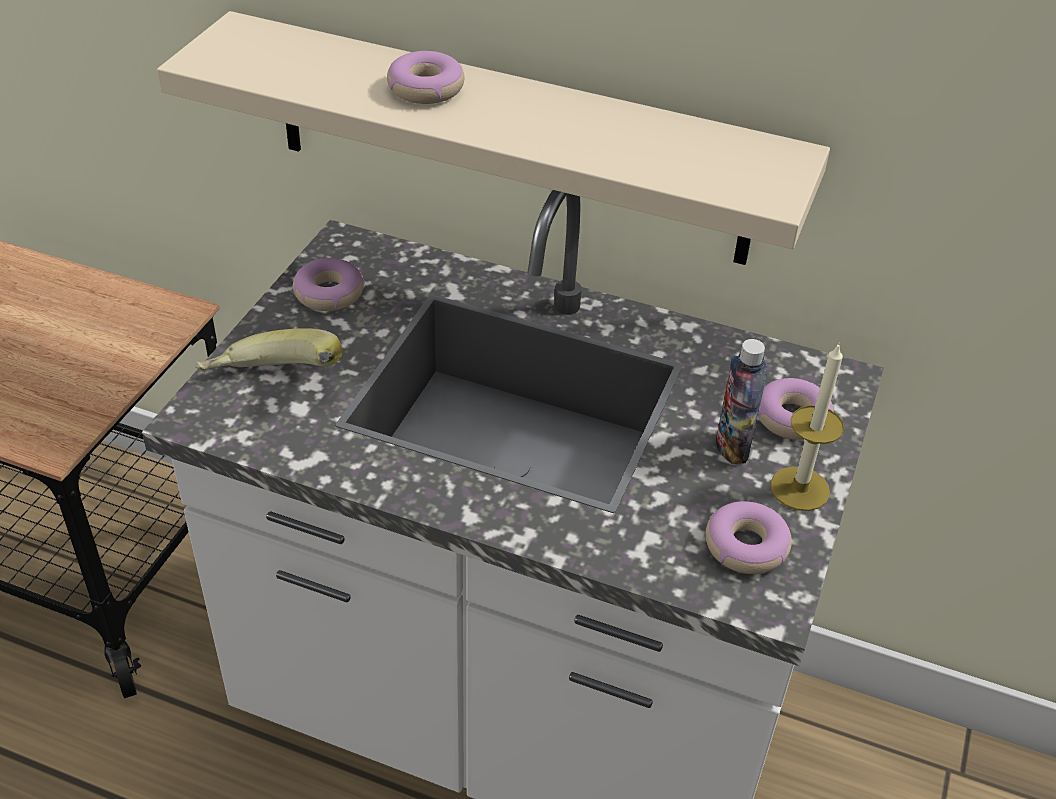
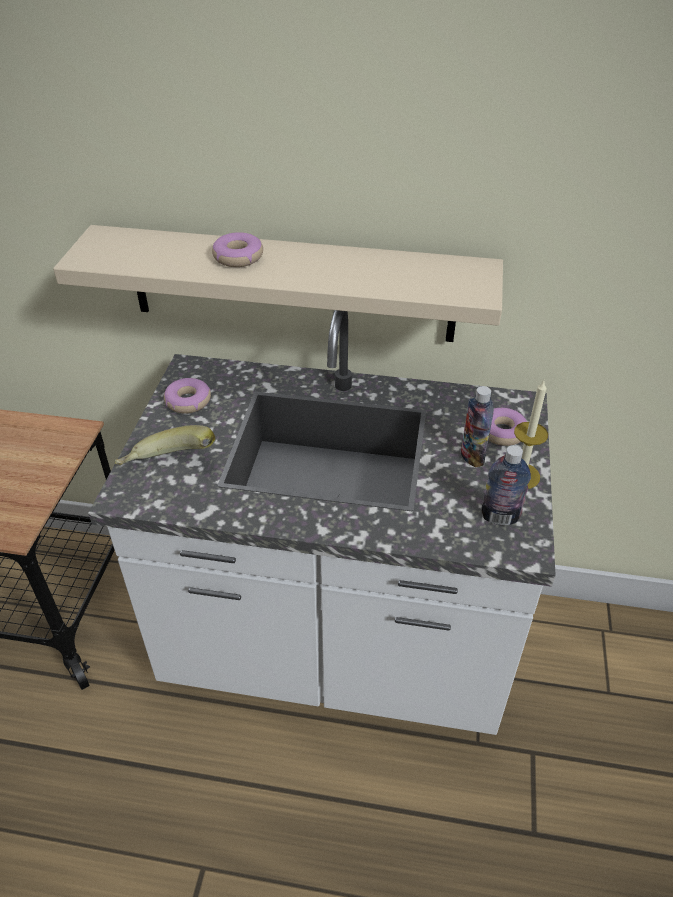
camera: 10 degrees left, 0 degrees up
(746, 546) = (500, 517): donut -> bottle

